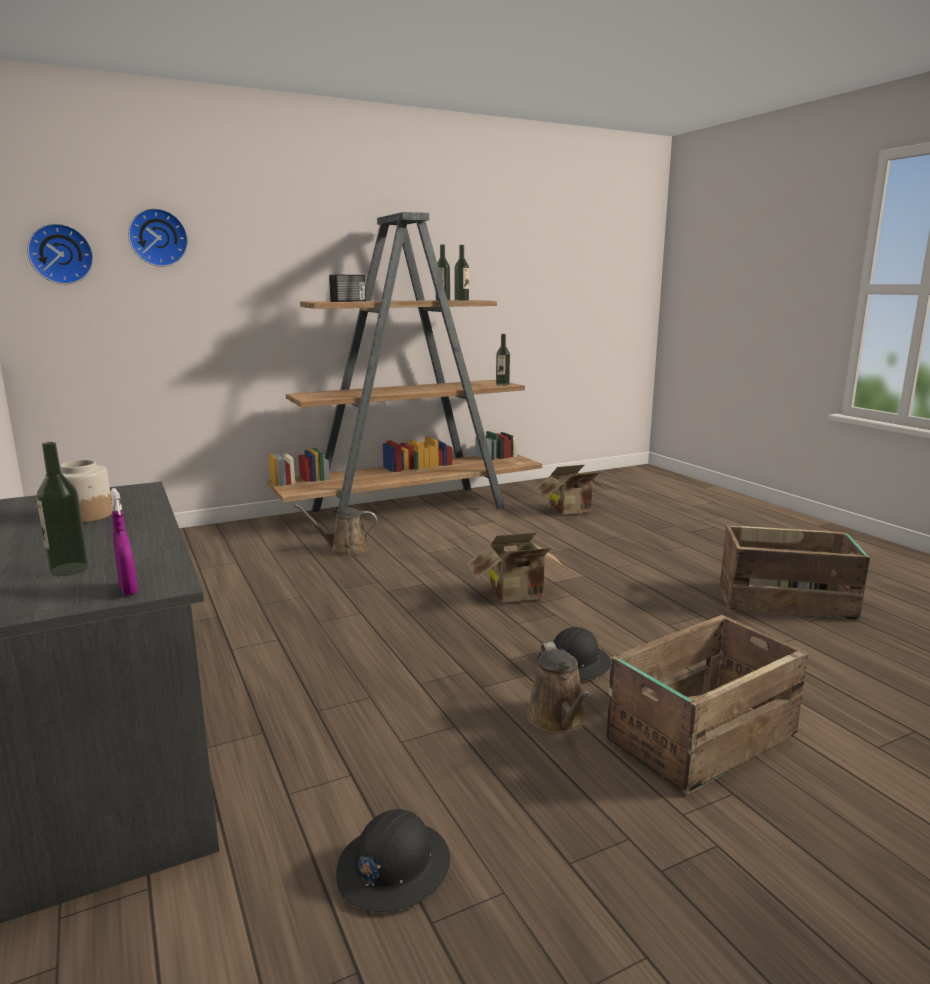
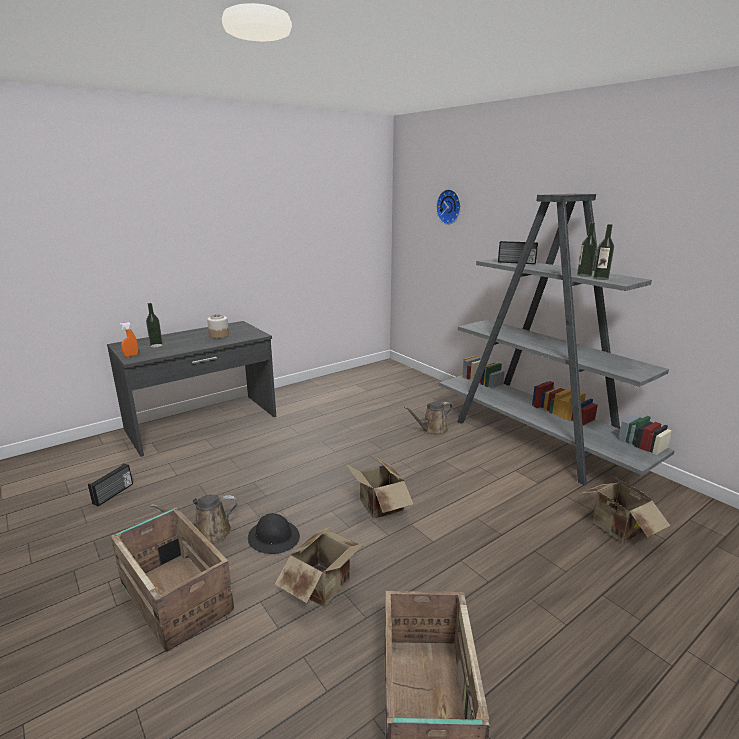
camera: 80 degrees right, 5 degrees up
(61, 254) = (413, 214): wall clock -> none
(128, 589) = (131, 355): purple spray bottle -> orange spray bottle
(345, 549) = (432, 430): brown watering can -> brown watering can turned 105 degrees counterclockwise
(393, 868) = (114, 494): black hard hat -> radio
(411, 509) = (537, 441): brown bookcase -> grey bookcase
(502, 384) = (628, 372): bottle -> none
(663, 633) = (326, 587): none -> cardboard box

